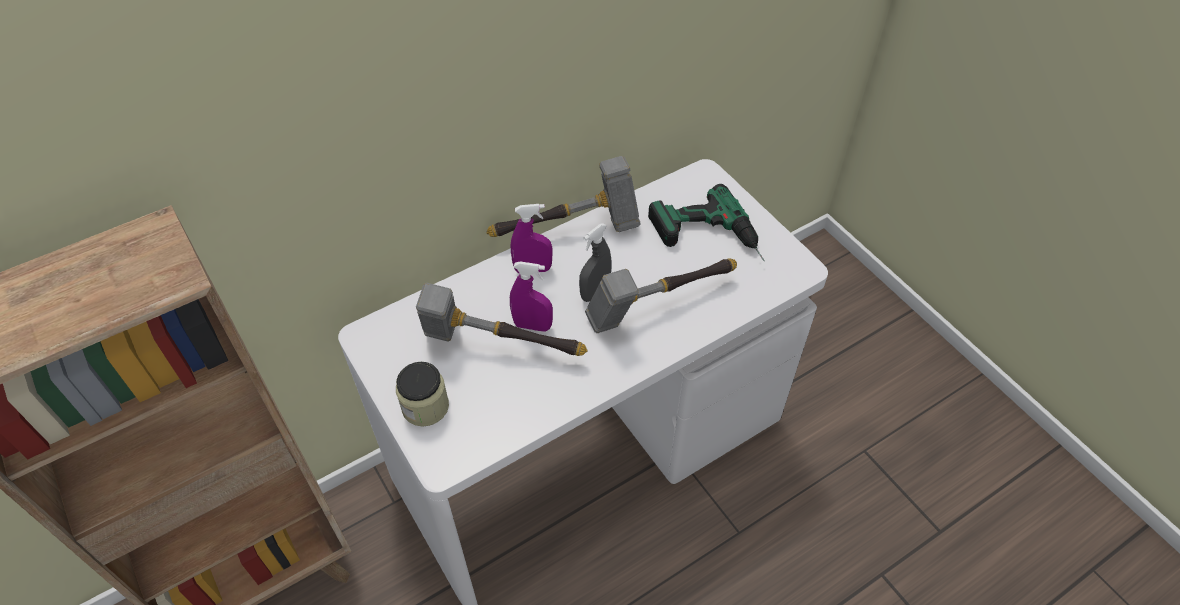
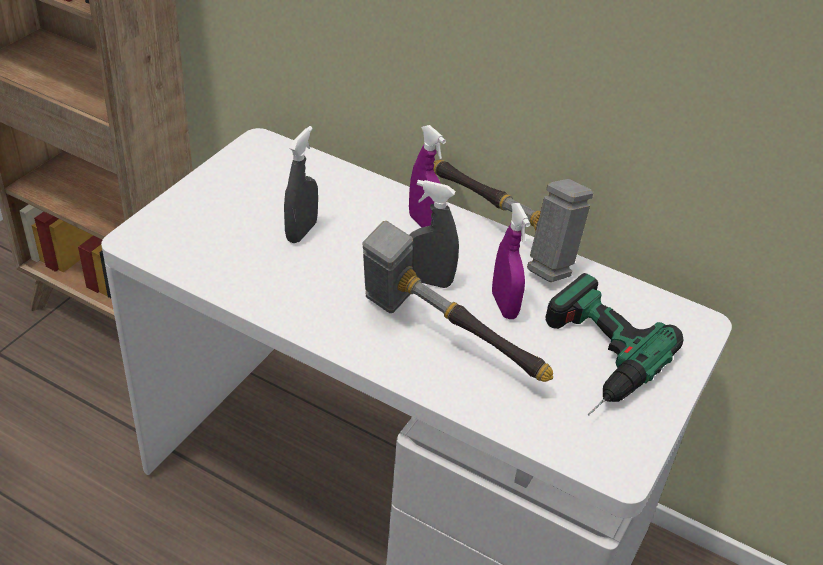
camera: 60 degrees right, 10 degrees down
(425, 407) = (198, 207): jar -> none
(498, 347) = (301, 232): hammer -> grey spray bottle
(532, 326) = (346, 247): purple spray bottle -> purple spray bottle (504, 305)

